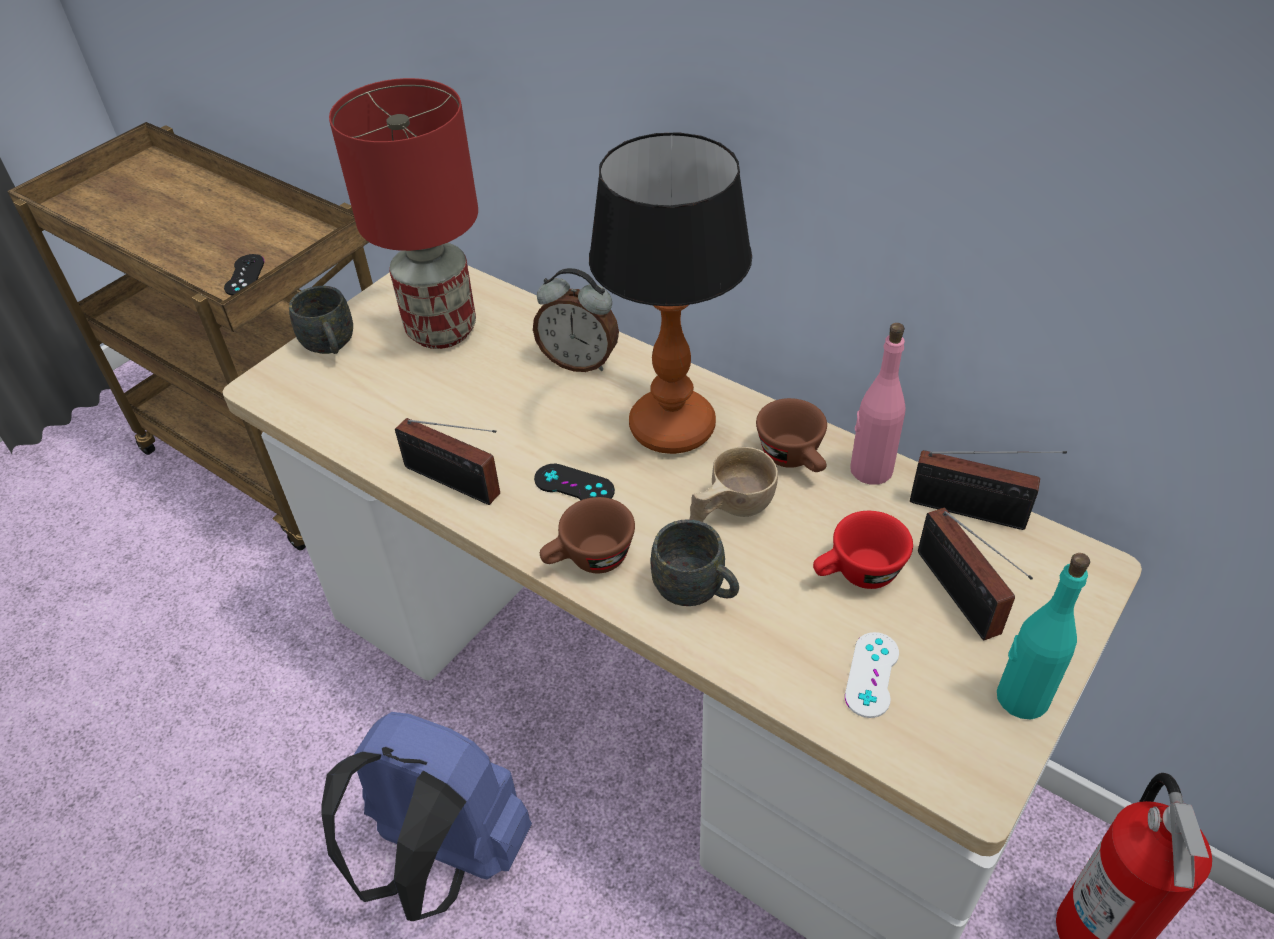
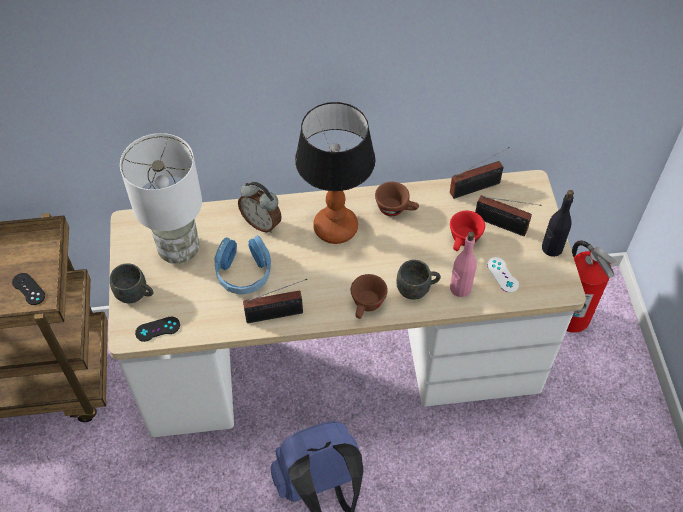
camera: 45 degrees left, 10 degrees up
(441, 331) = (179, 250): red table lamp -> white table lamp
(482, 404) = (244, 272): none -> blue headphones
(574, 485) = (325, 280): black game controller -> black game controller (157, 329)
(579, 361) = (262, 223): alarm clock -> alarm clock turned 60 degrees clockwise
(730, 510) = (395, 247): beige cup -> none
(870, 470) = (427, 194): pink bottle -> pink bottle (460, 288)
(1021, 697) = (551, 248): turquoise bottle -> black bottle

